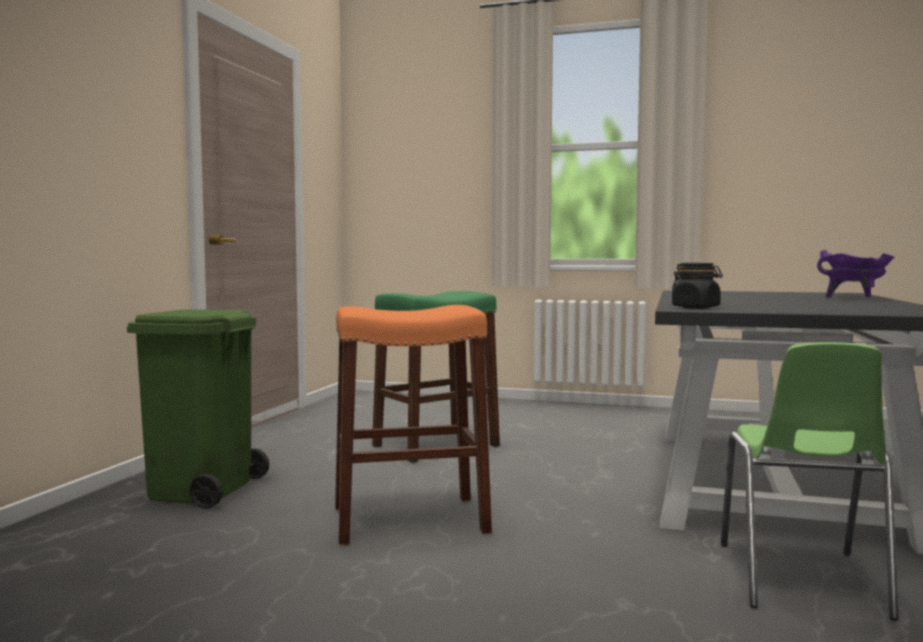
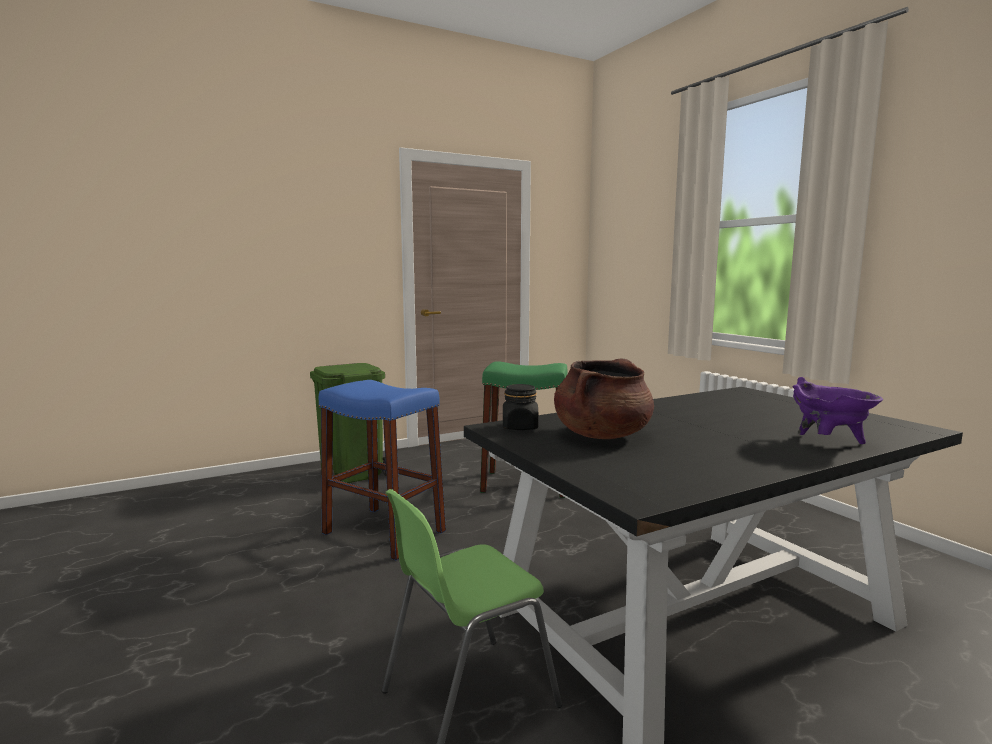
camera: 45 degrees right, 5 degrees up
(410, 519) = (384, 532): orange stool -> blue stool
(760, 305) = (602, 435): none -> brown cooking pot

